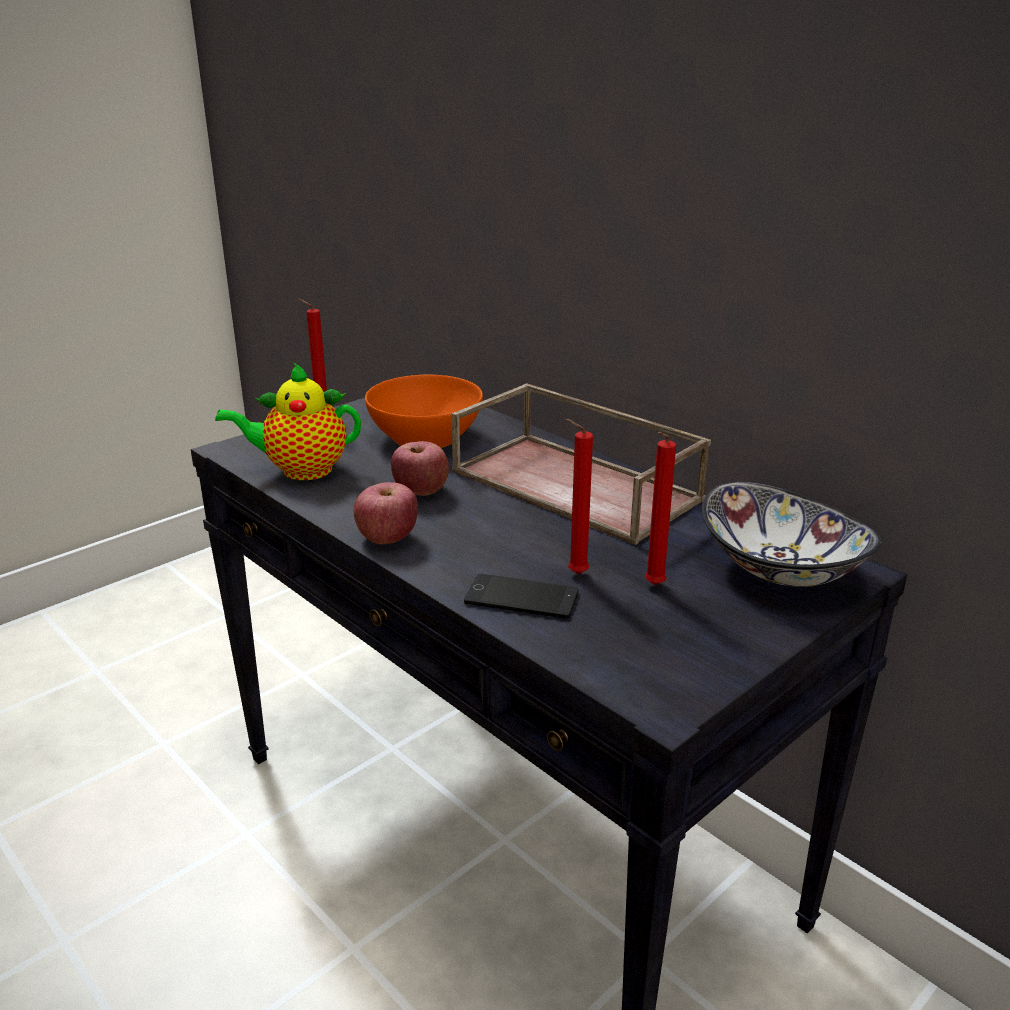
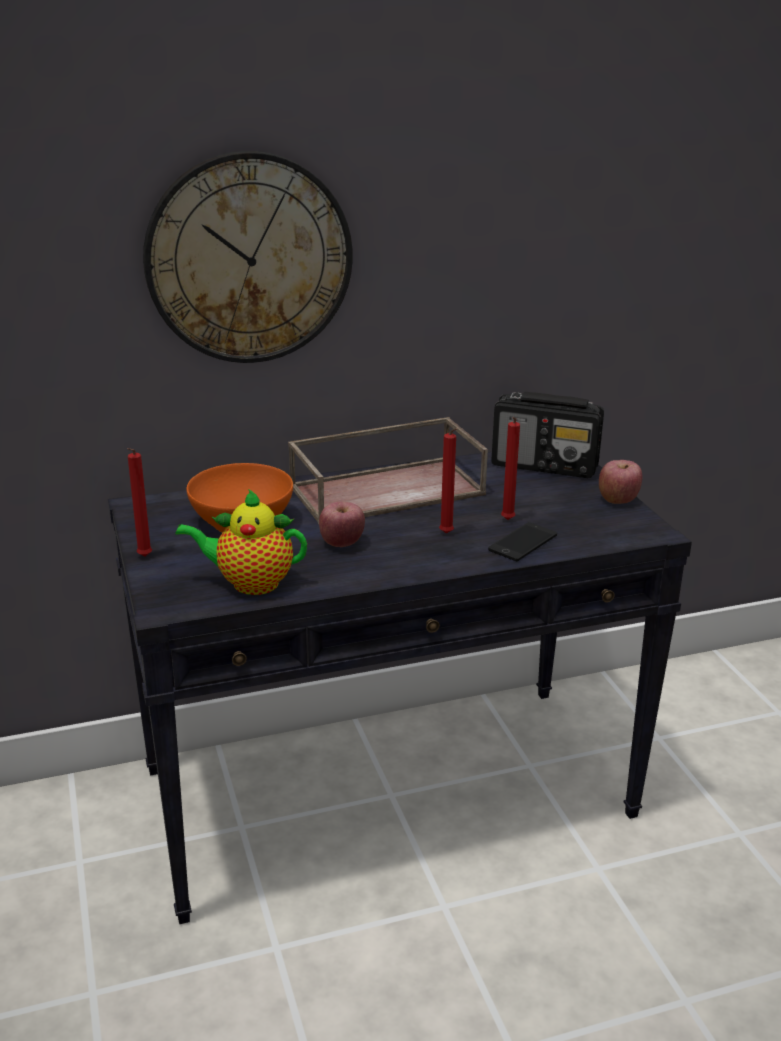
camera: 65 degrees left, 0 degrees up
(301, 470) = (250, 583): teapot -> teapot turned 75 degrees clockwise
(387, 538) = (405, 569): apple -> apple (618, 499)
(545, 157) = (249, 259): none -> wall clock
(652, 586) = (538, 503): red candle -> red candle (447, 534)
(782, 569) = (545, 466): bowl -> radio

